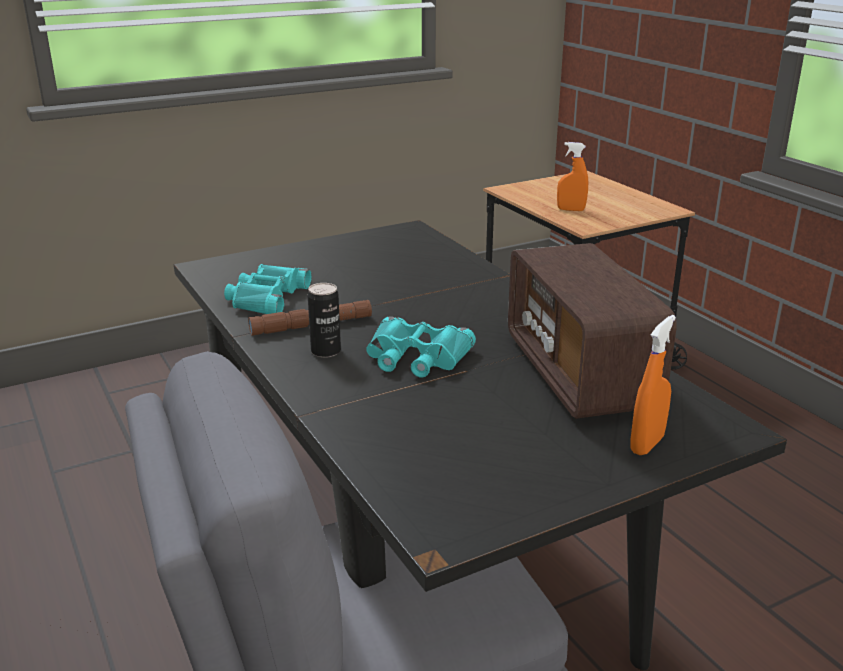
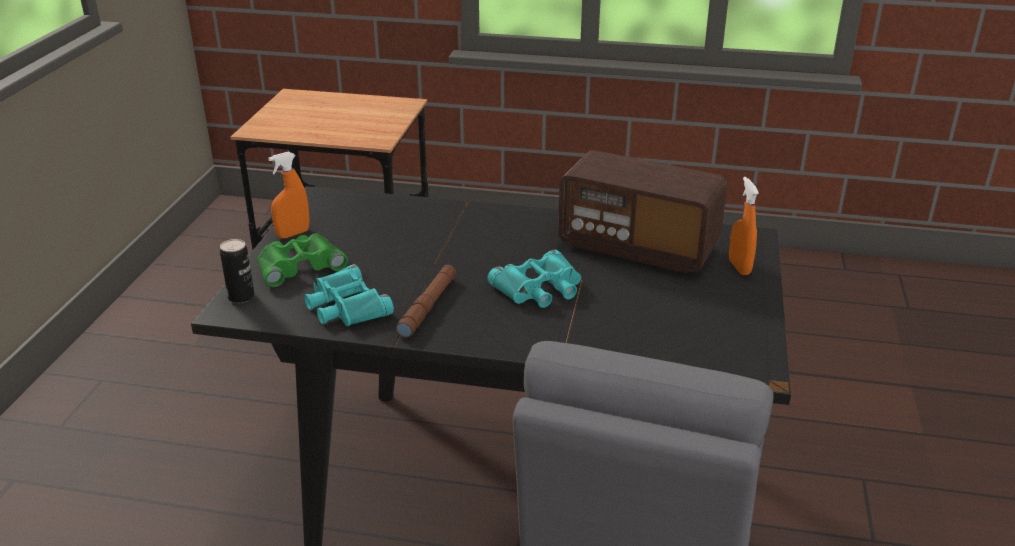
camera: 50 degrees left, 5 degrees up
(299, 262) = (299, 265): none -> green binoculars
(326, 351) = (480, 317): can -> can (241, 297)
(571, 210) = (341, 130): orange spray bottle -> orange spray bottle (293, 234)

